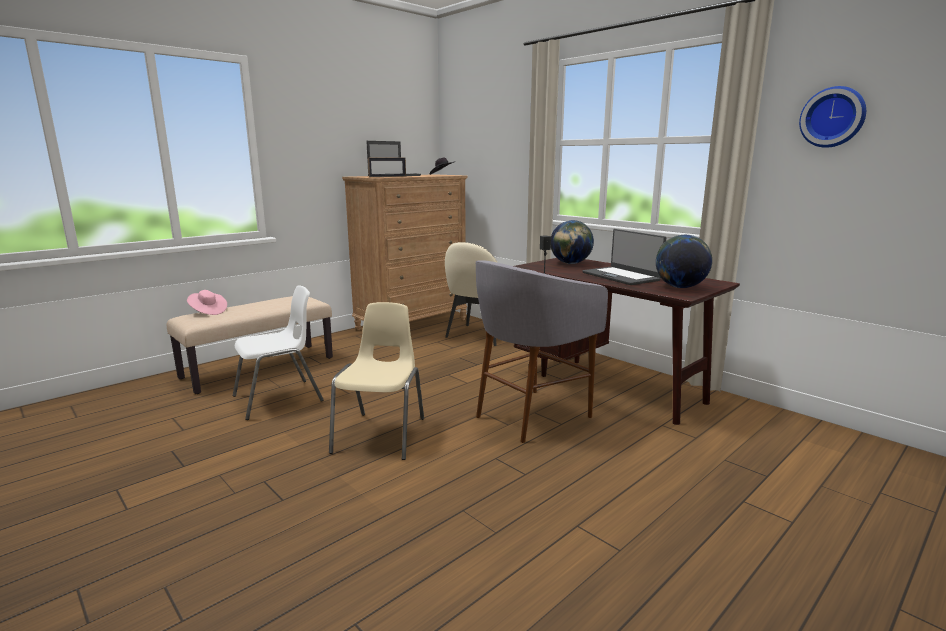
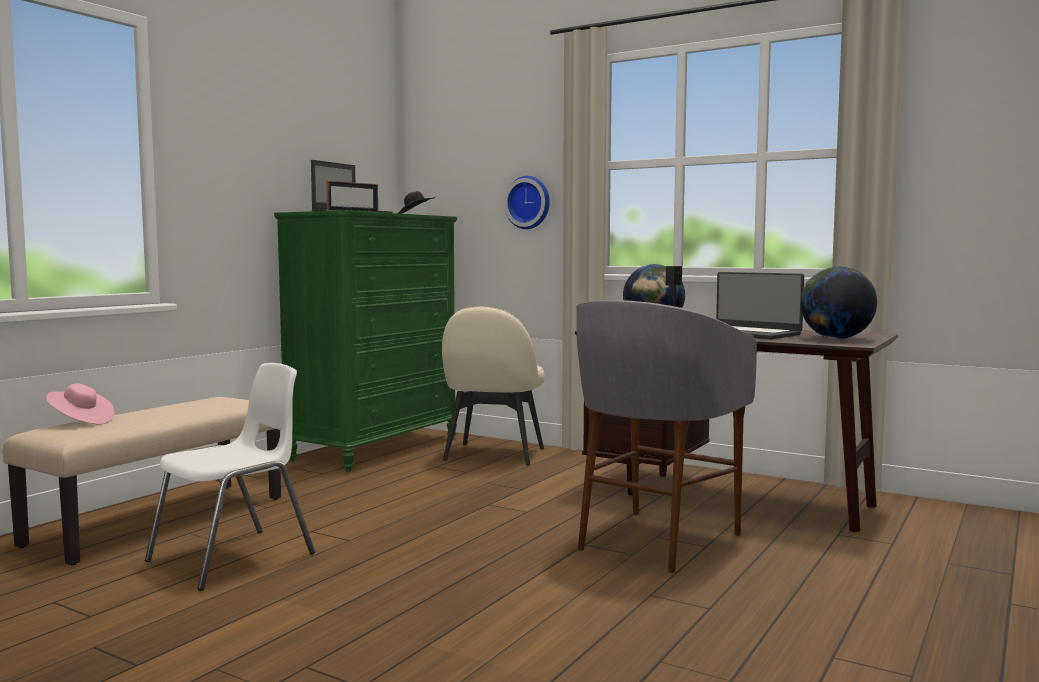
camera: 15 degrees left, 10 degrees down
(382, 434) = (451, 585): beige chair -> none
(412, 324) = (376, 448): brown dresser -> green dresser
(833, 117) = (987, 121): wall clock -> wall clock (529, 202)

